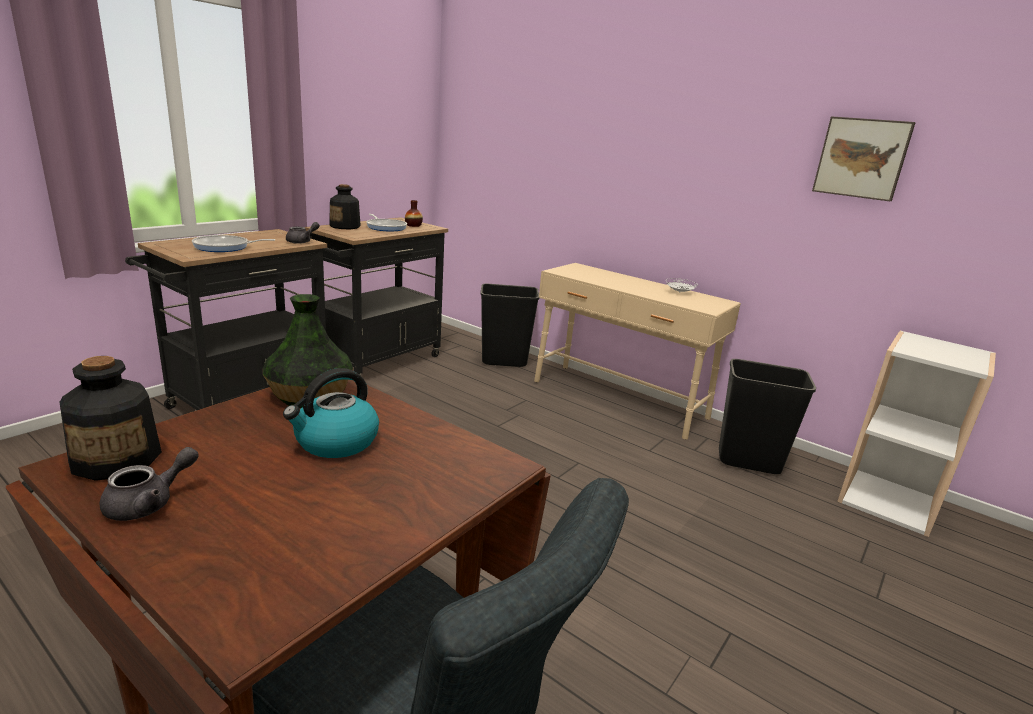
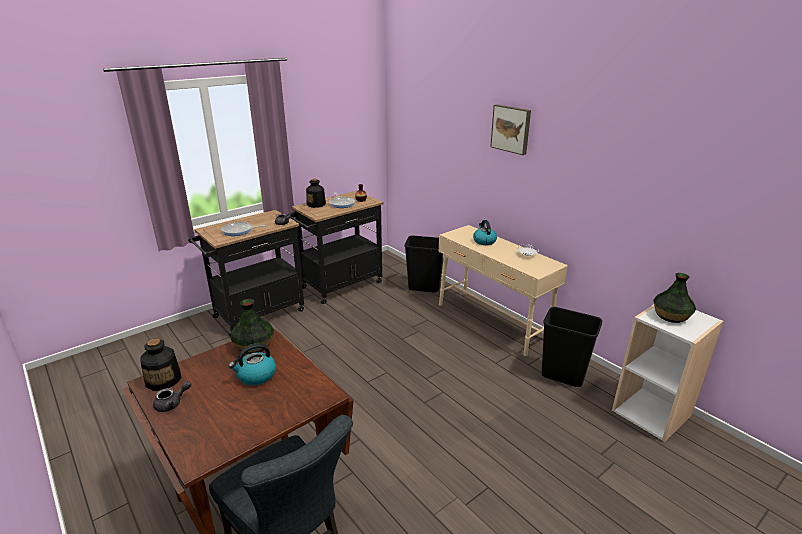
camera: 15 degrees right, 5 degrees up
(610, 278) = (484, 241): none -> kettle
(862, 158) = (637, 177): picture -> picture (511, 129)
(929, 348) = (670, 315): none -> vase

